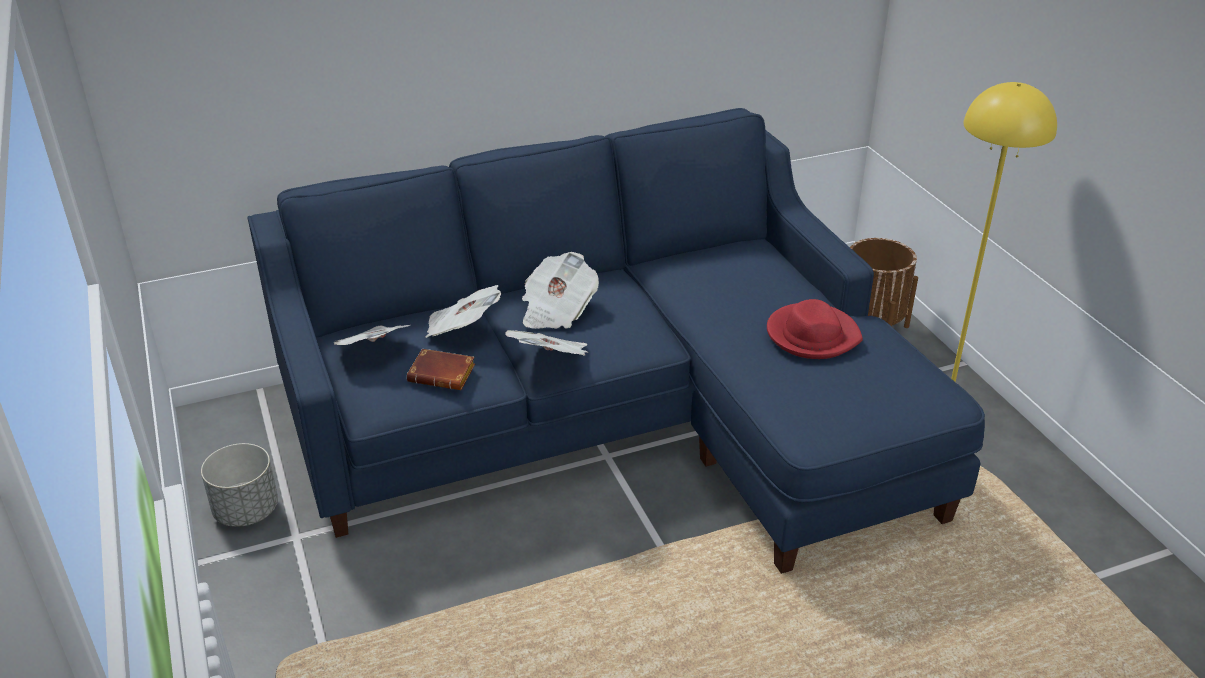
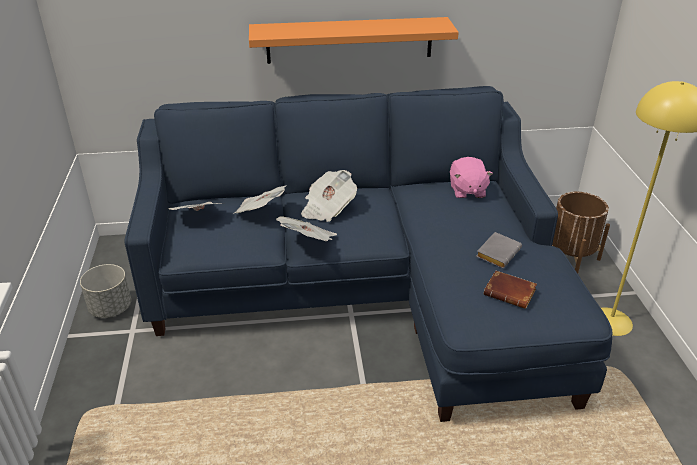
camera: 15 degrees right, 0 degrees up
(444, 374) = (234, 239): brown book -> brown book (511, 293)
(543, 64) = (349, 40): none -> orange shelf
(736, 258) = (467, 191): none -> pink plush toy
(812, 335) = (497, 252): red hat -> grey book

